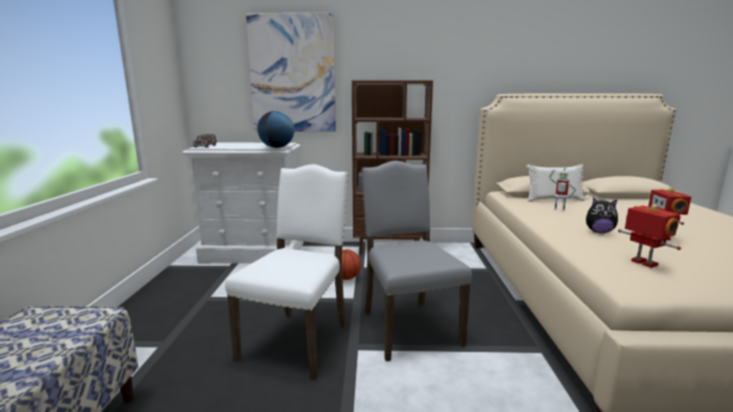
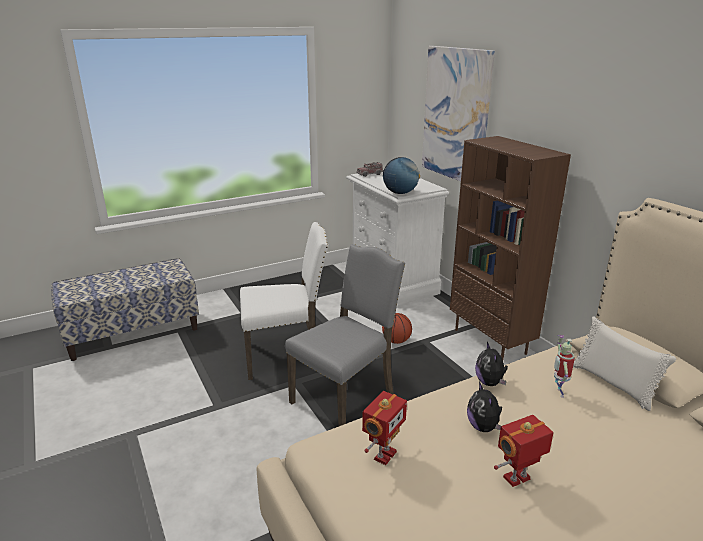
camera: 60 degrees right, 10 degrees up
(540, 220) = (490, 382): none -> plush toy

